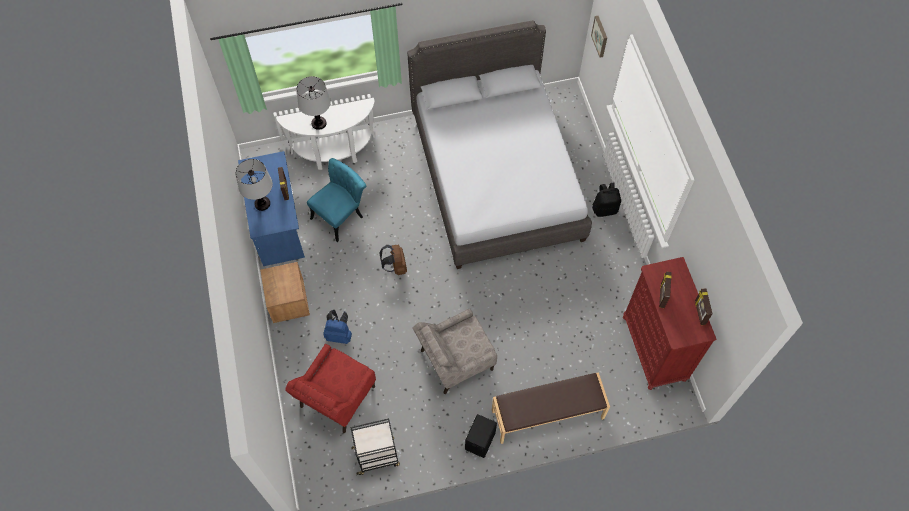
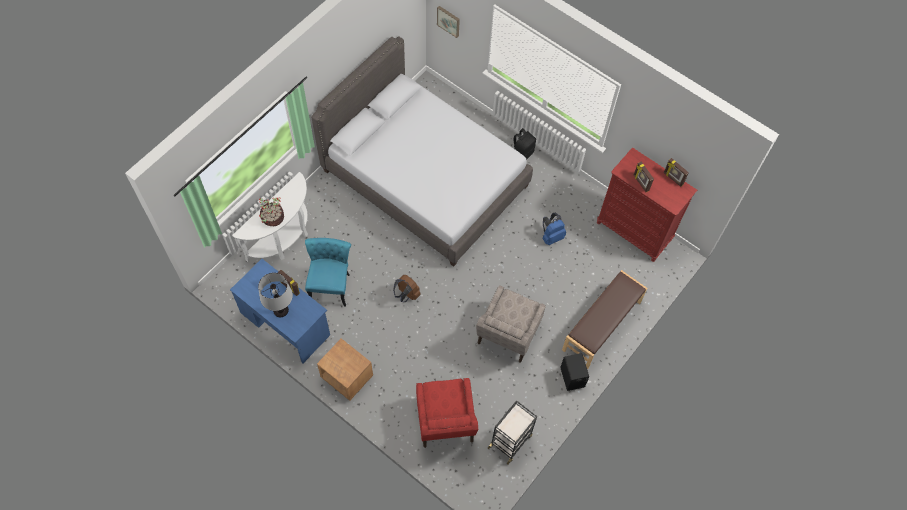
camera: 40 degrees left, 0 degrees up
(318, 123) = (272, 218): table lamp -> potted plant
(339, 334) = (407, 374): blue backpack -> blue backpack (551, 236)

